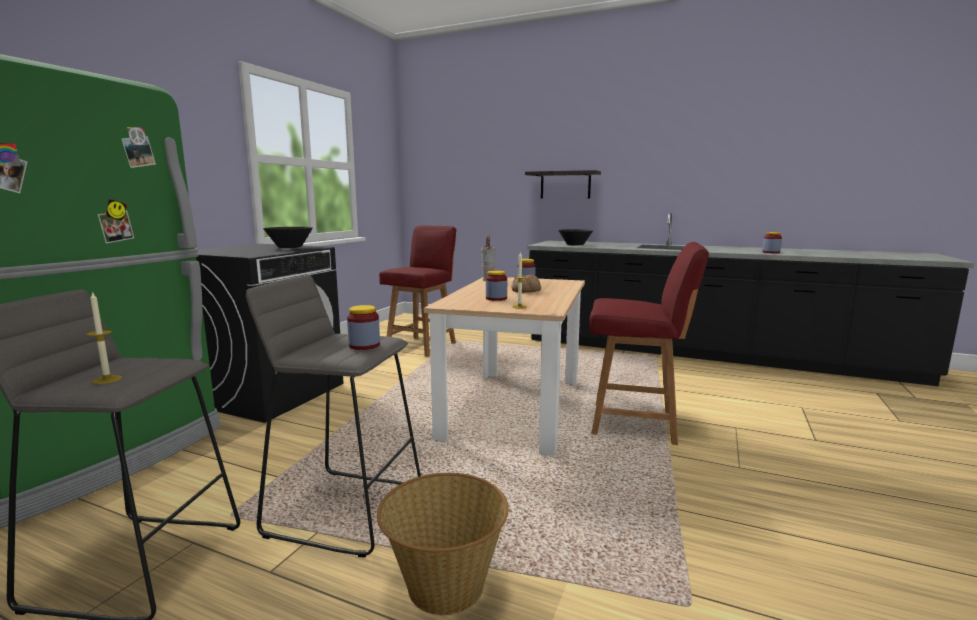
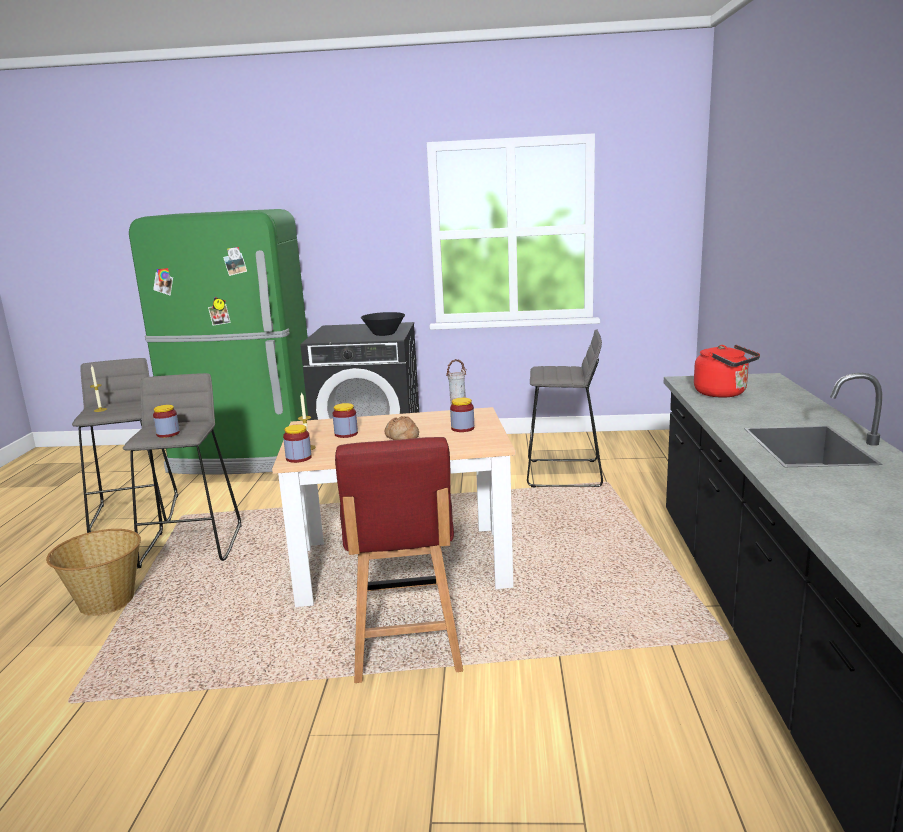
camera: 70 degrees right, 5 degrees up
(422, 346) = (564, 474): red chair -> grey stool
(565, 185) = (803, 277): shelf -> none
(575, 245) = (723, 393): black bowl -> red kettle
(771, 252) = (863, 533): jar -> jar (298, 458)

